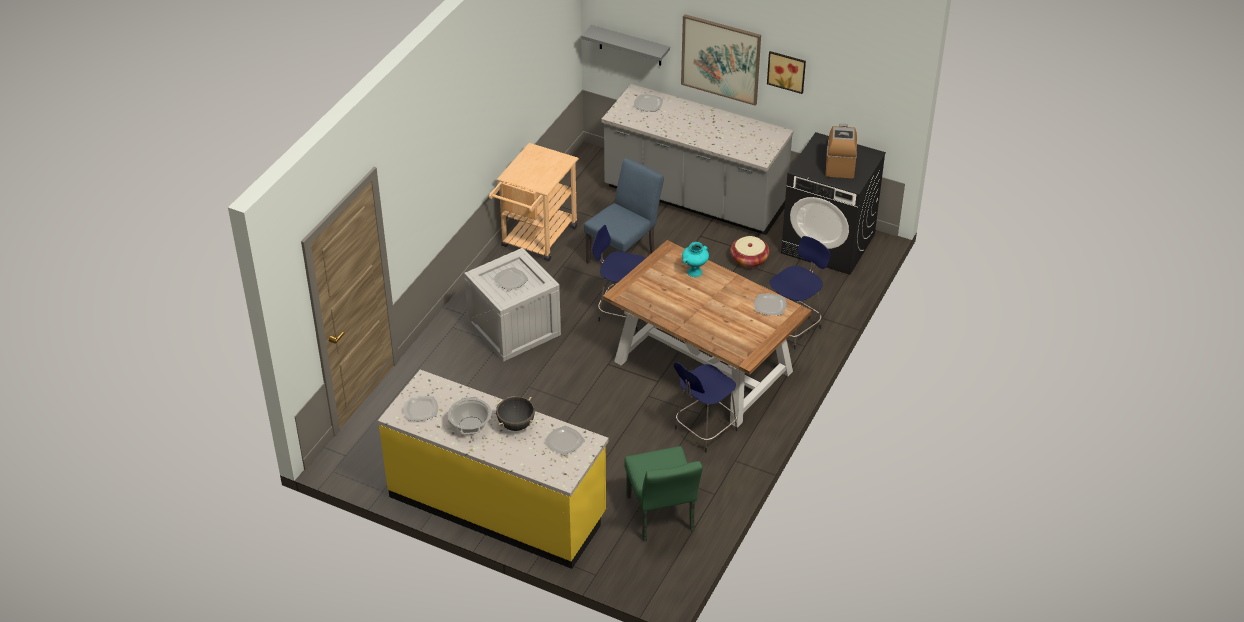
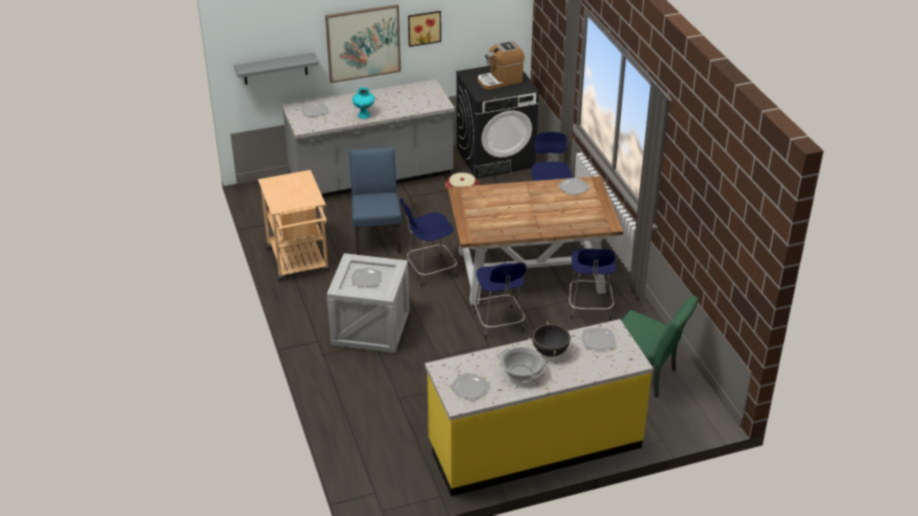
camera: 45 degrees left, 5 degrees down
(612, 393) = (499, 324): none -> blue stool
(694, 272) = (497, 196): turquoise vase -> turquoise vase (364, 115)
(840, 164) = (500, 80): coffee machine -> coffee machine turned 75 degrees counterclockwise

